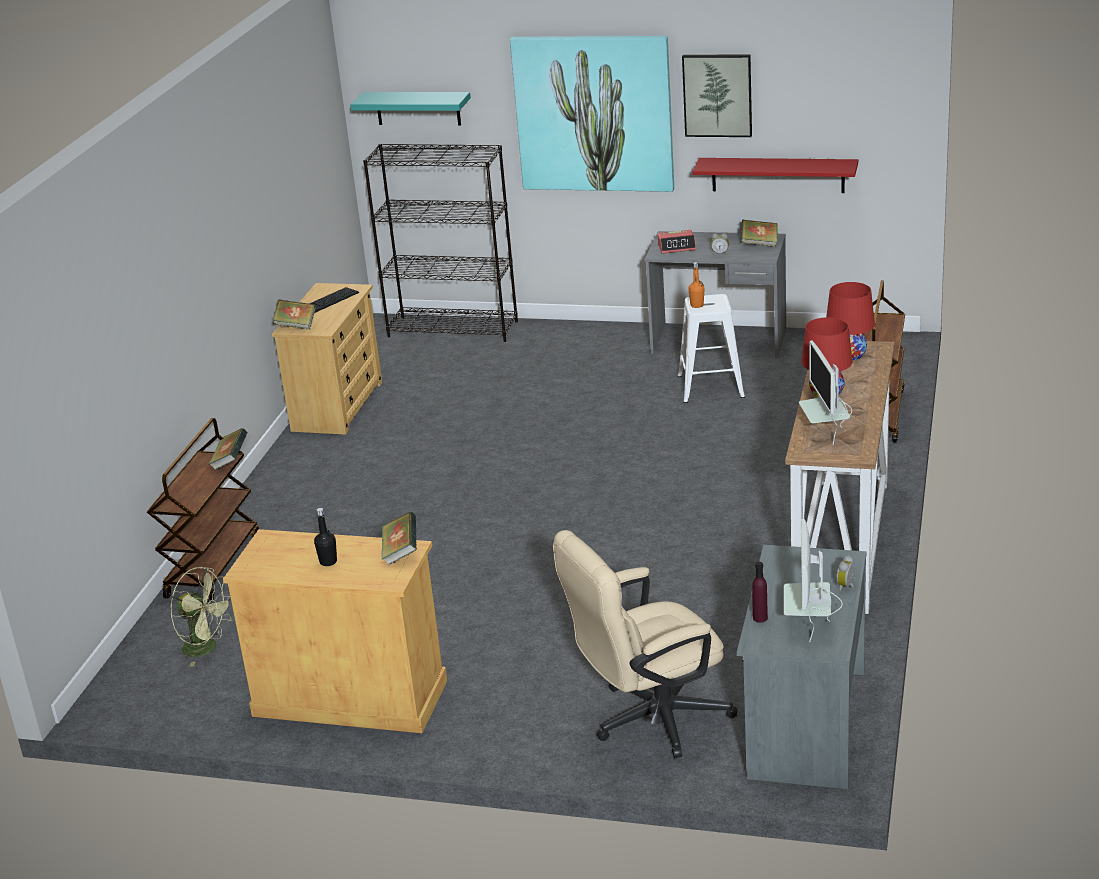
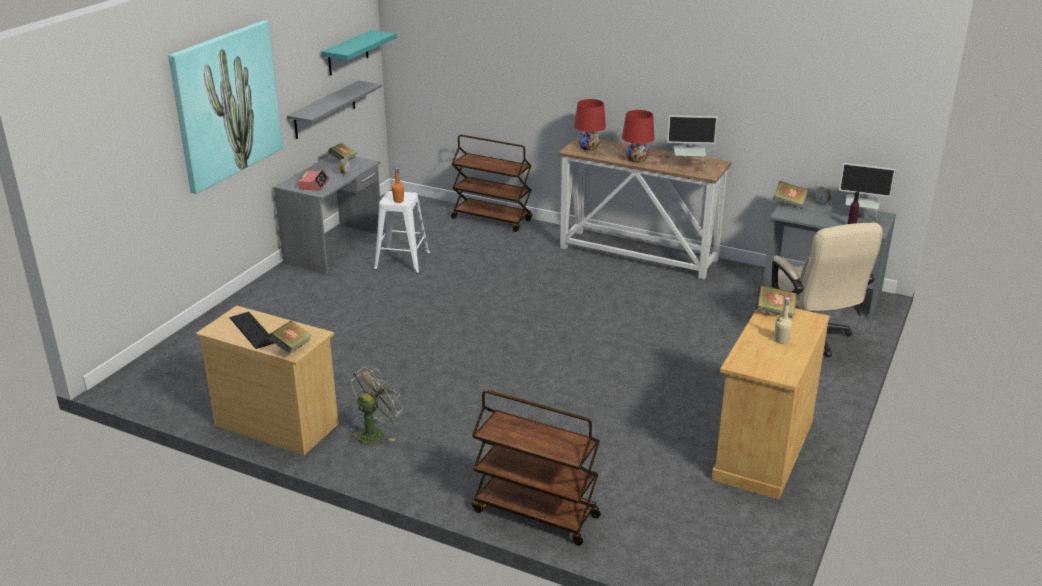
camera: 80 degrees left, 0 degrees up
(206, 648) = (673, 521): green fan -> green fan (374, 433)
(230, 461) = (506, 417): book -> book (789, 204)
(328, 562) = (781, 340): black bottle -> beige bottle
(418, 108) = (104, 155): turquoise shelf -> turquoise shelf (348, 53)
(453, 329) = (180, 350): black bookcase -> none
(717, 95) = (291, 60): picture -> none
(777, 175) = (325, 110): red shelf -> grey shelf

